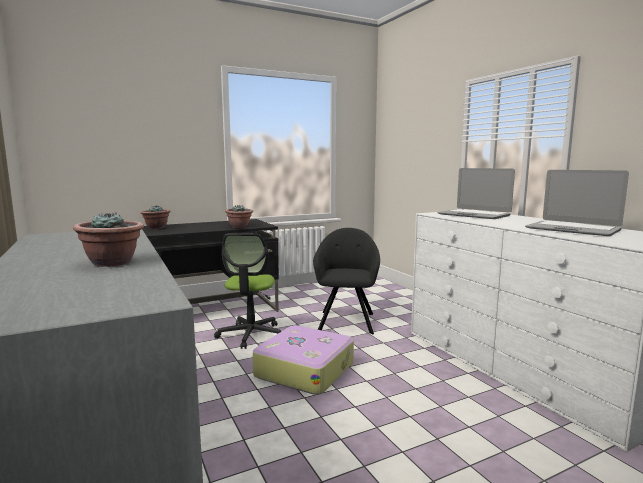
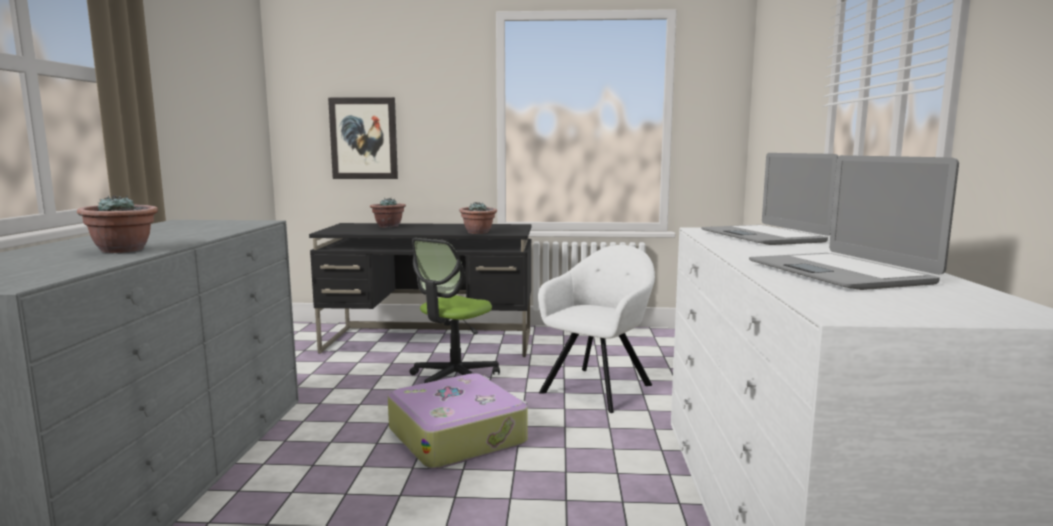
camera: 30 degrees right, 0 degrees up
(116, 158) = (364, 138): none -> picture
(346, 321) = (599, 387): black armchair -> white armchair

